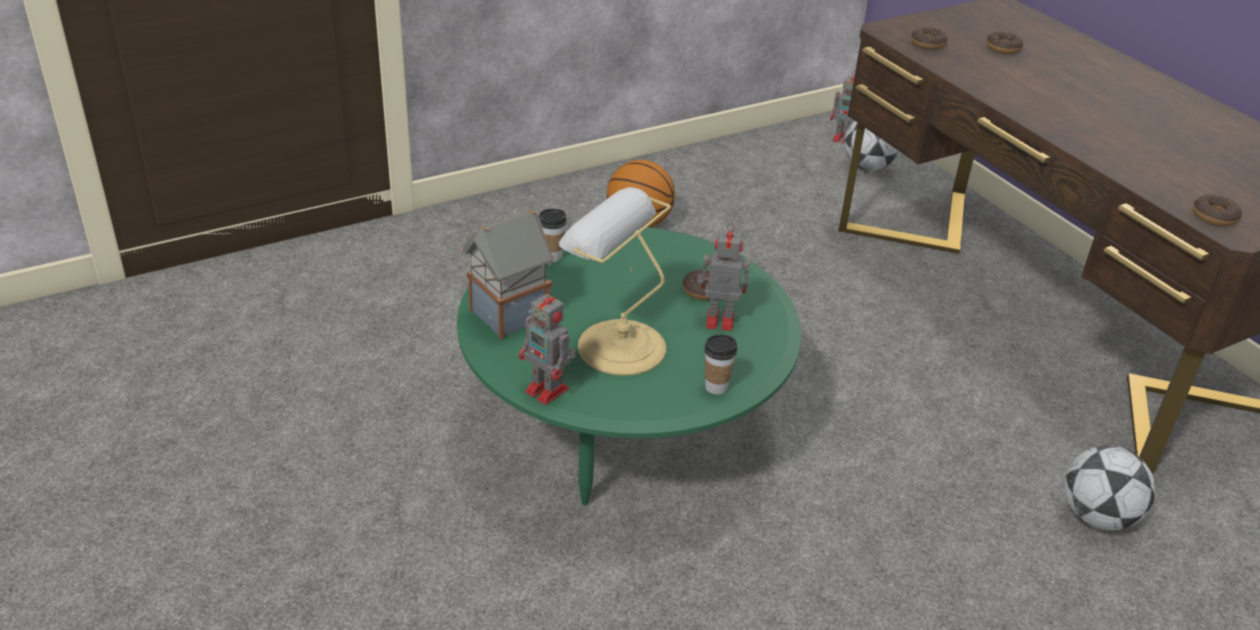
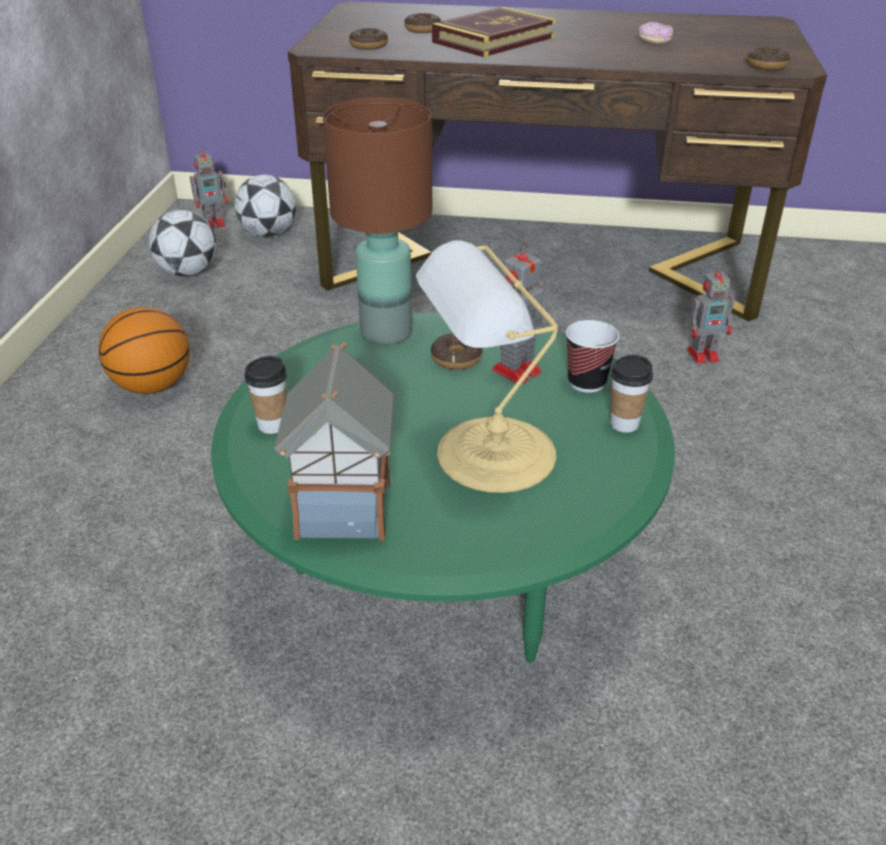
camera: 50 degrees left, 0 degrees up
(548, 391) = (524, 547): toy robot -> toy robot (704, 355)
(694, 251) = (384, 332): none -> brown table lamp
(745, 354) = (587, 382): none -> cup
(1036, 82) = (493, 40): none -> book
(1097, 517) = (785, 365): football -> football (188, 272)
(1173, 148) = (654, 42): none -> donut

